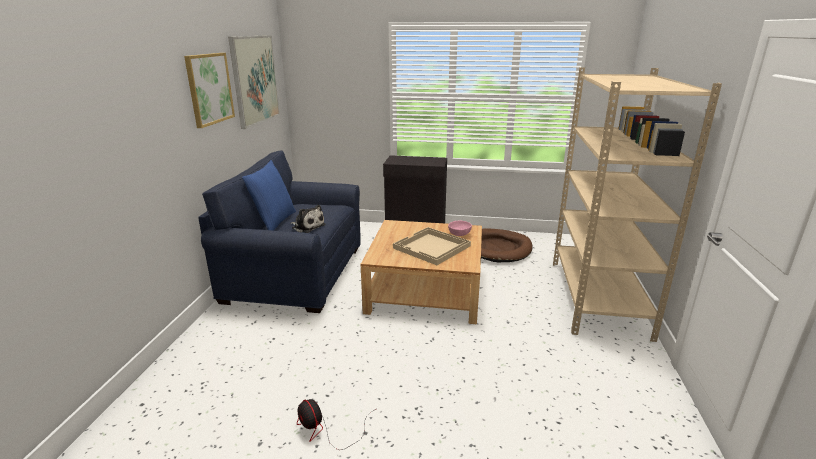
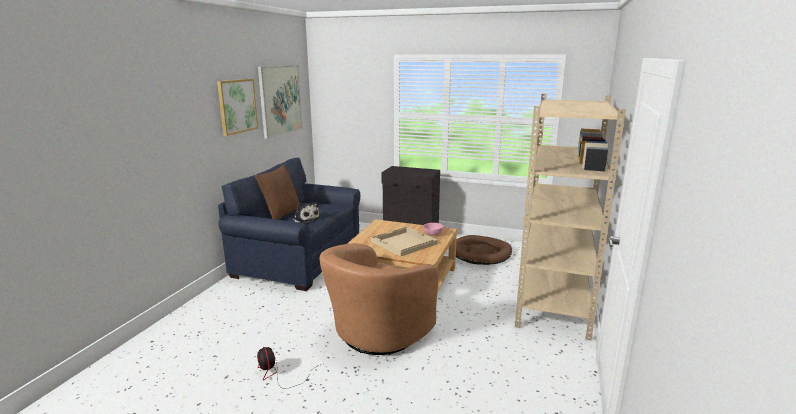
camera: 10 degrees right, 5 degrees down
(274, 221) = (281, 214): blue pillow -> brown pillow
(426, 361) = (378, 334): none -> brown armchair

